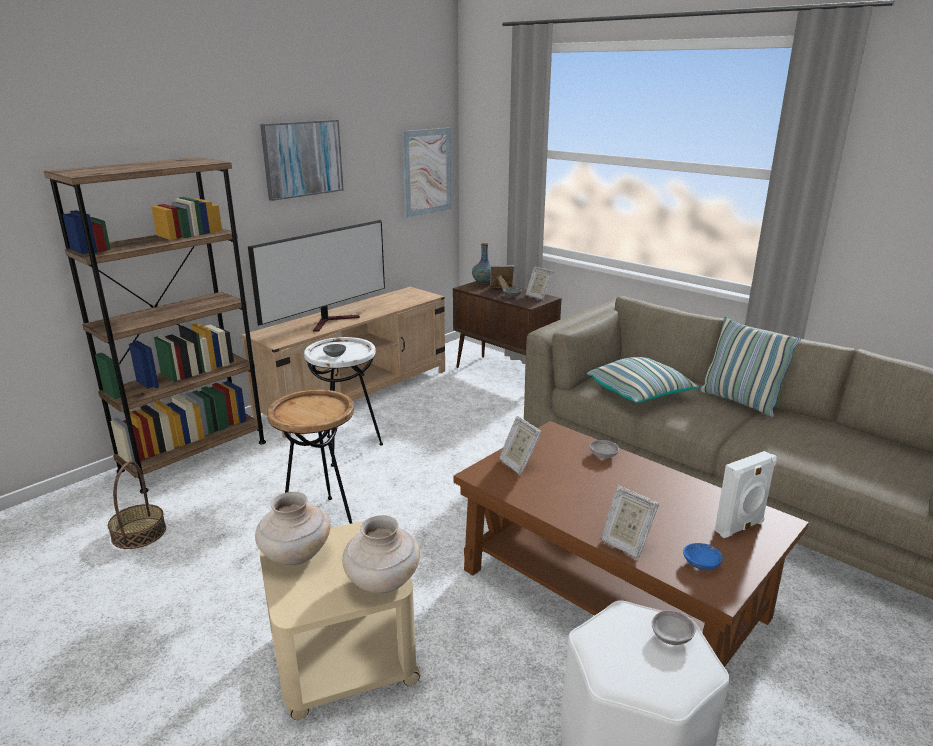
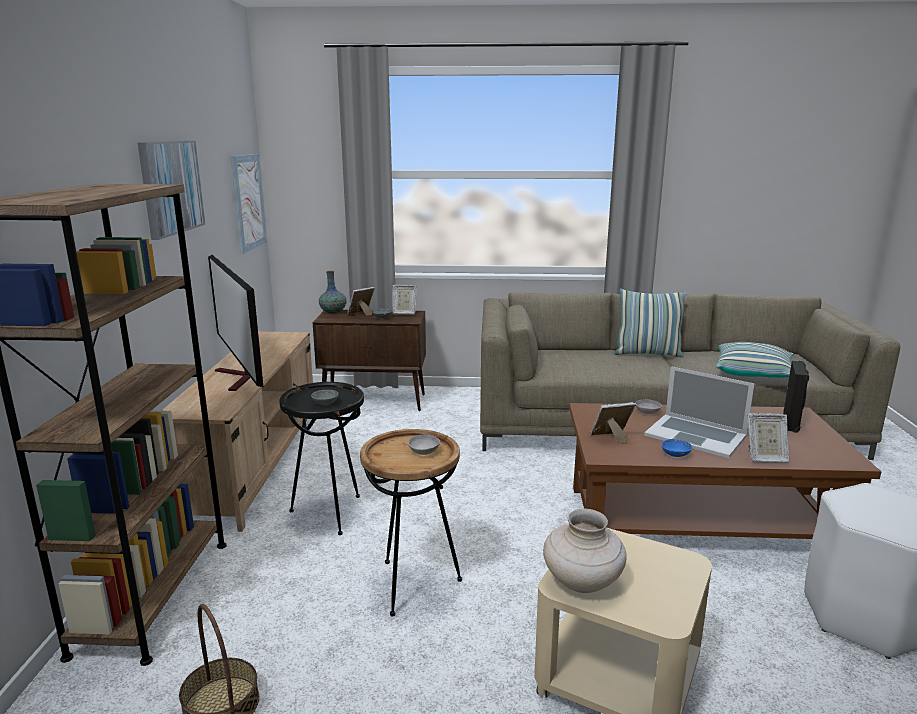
camera: 40 degrees left, 5 degrees down
(332, 321) = (239, 378): television -> television turned 150 degrees clockwise
(347, 448) = (330, 513): white side table -> black side table
(382, 583) = (679, 563): beige vase -> none
(518, 464) = (611, 438): picture frame -> picture frame turned 150 degrees clockwise
(603, 494) = (695, 435): none -> laptop
(640, 393) = (587, 366): pillow -> pillow (753, 373)
(671, 637) = (883, 496): grey bowl -> grey bowl (424, 452)
(701, 564) = (817, 451): blue bowl -> blue bowl (675, 454)
(740, 527) = (791, 423): white speaker -> black speaker

